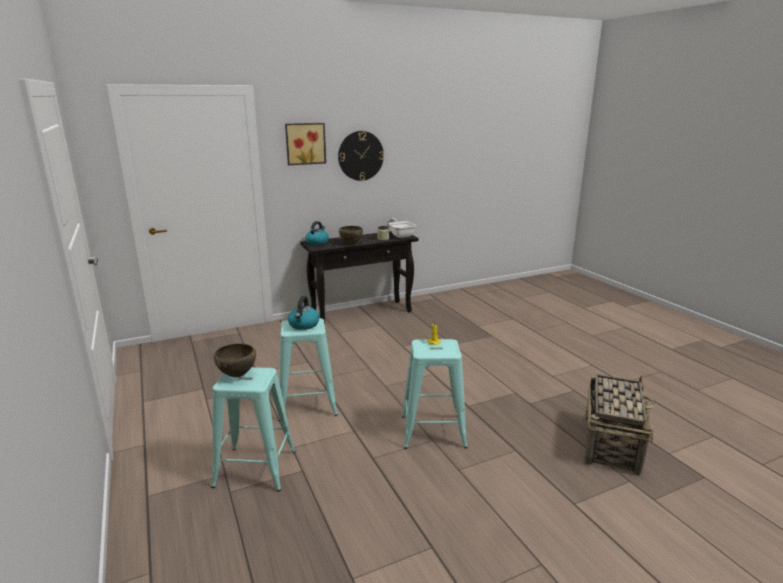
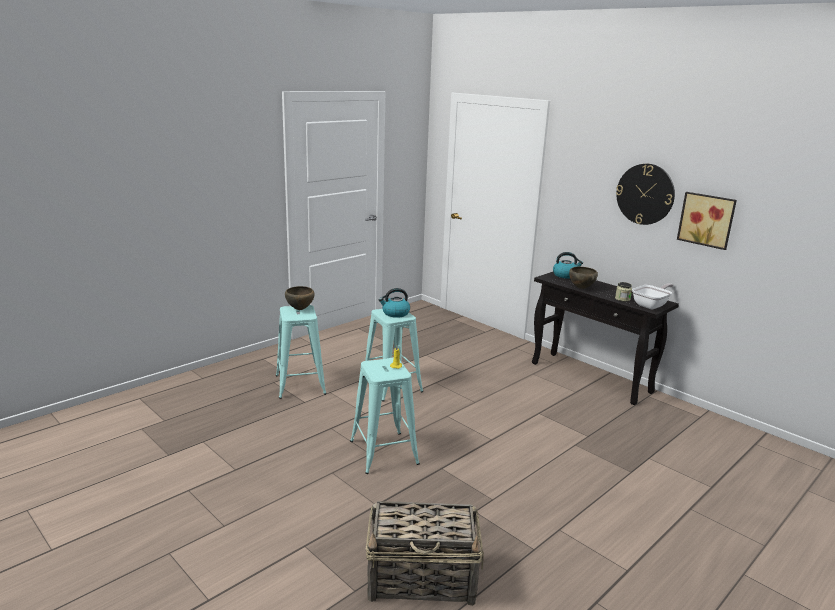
camera: 70 degrees right, 0 degrees up
(305, 143) = (586, 167): picture -> picture (707, 220)

